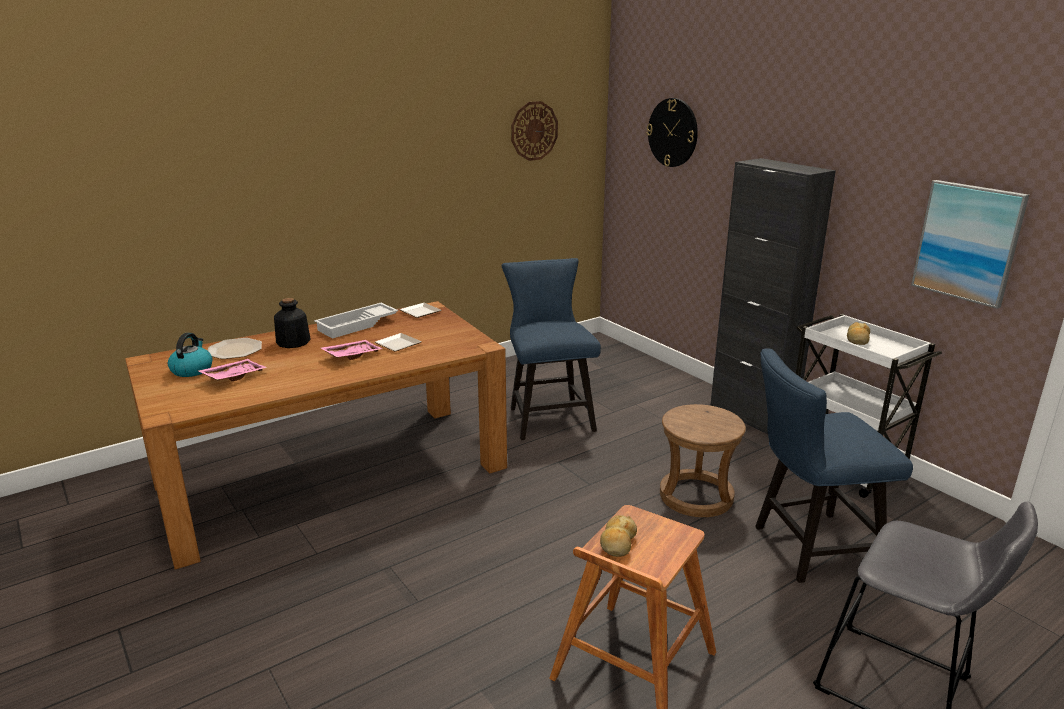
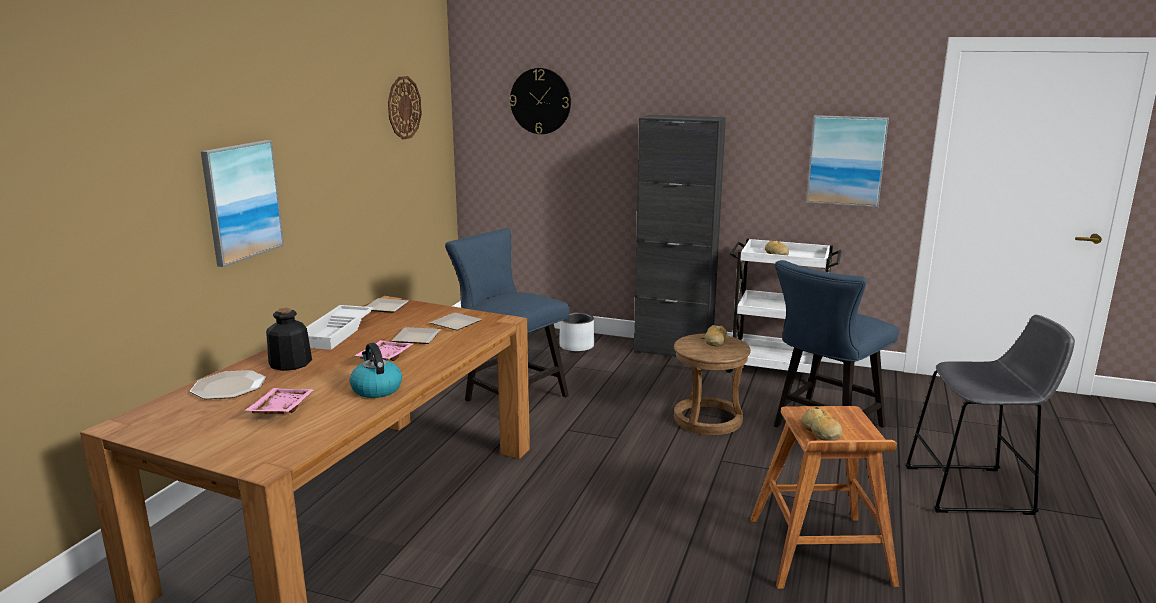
camera: 35 degrees left, 5 degrees down
(192, 370) = (210, 418): kettle -> kettle (376, 389)
(326, 205) = (242, 201): none -> picture
(443, 340) = (456, 325): none -> plate
(663, 386) = (576, 346): none -> grey planter
(714, 418) = (715, 341): none -> bread

